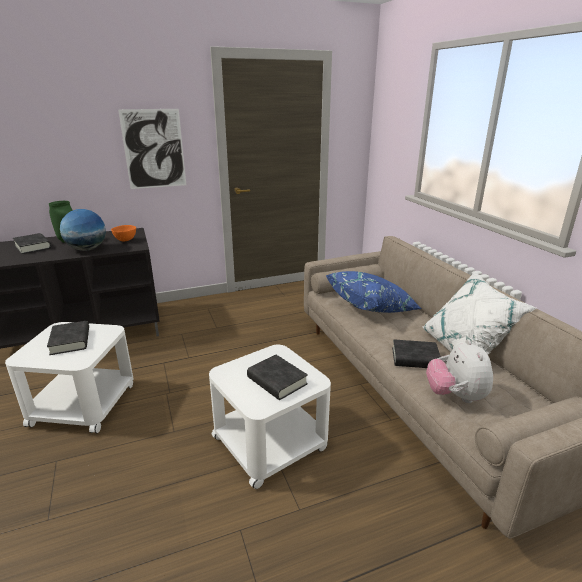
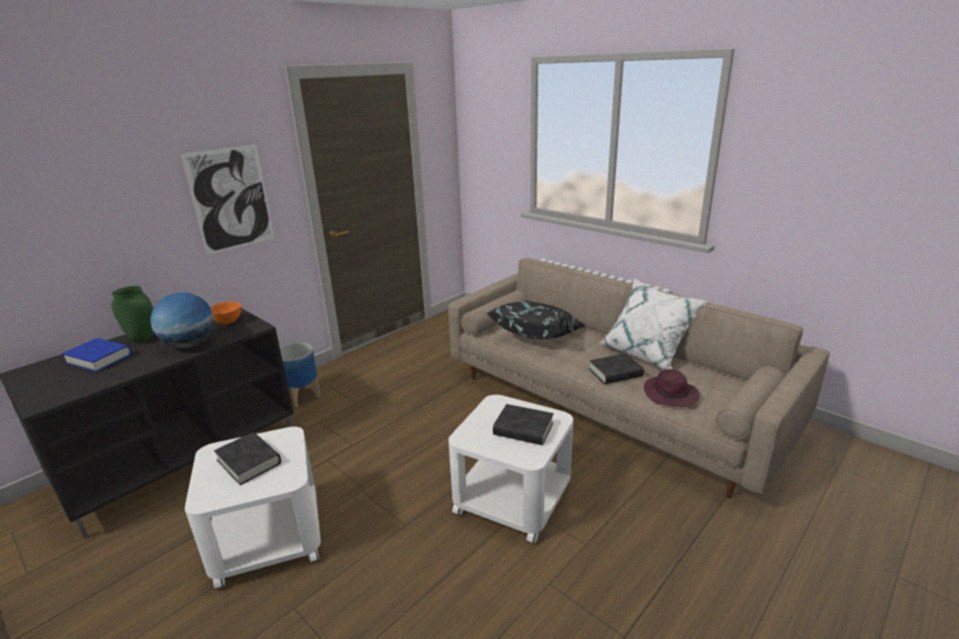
camera: 25 degrees left, 0 degrees up
(33, 247) = (99, 359): black book -> blue book
(185, 312) = (301, 396): none -> planter
(372, 307) = (537, 335): blue pillow -> black pillow
(455, 396) = (671, 395): plush toy -> purple hat

